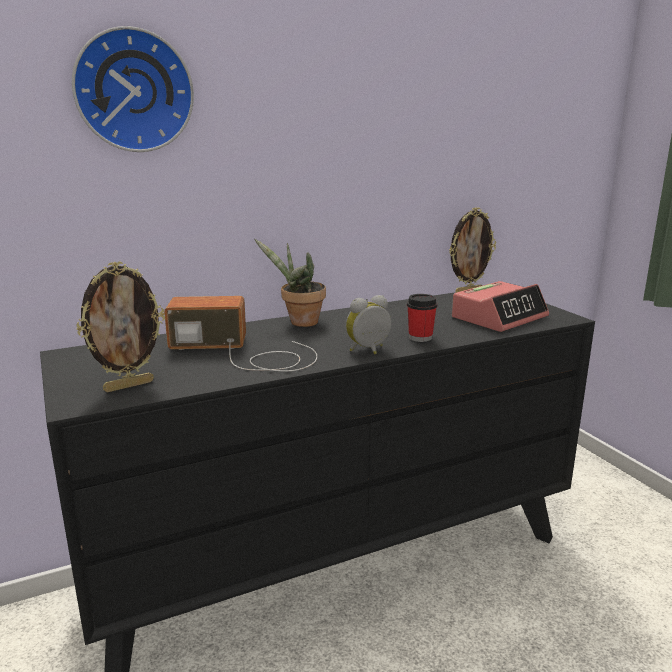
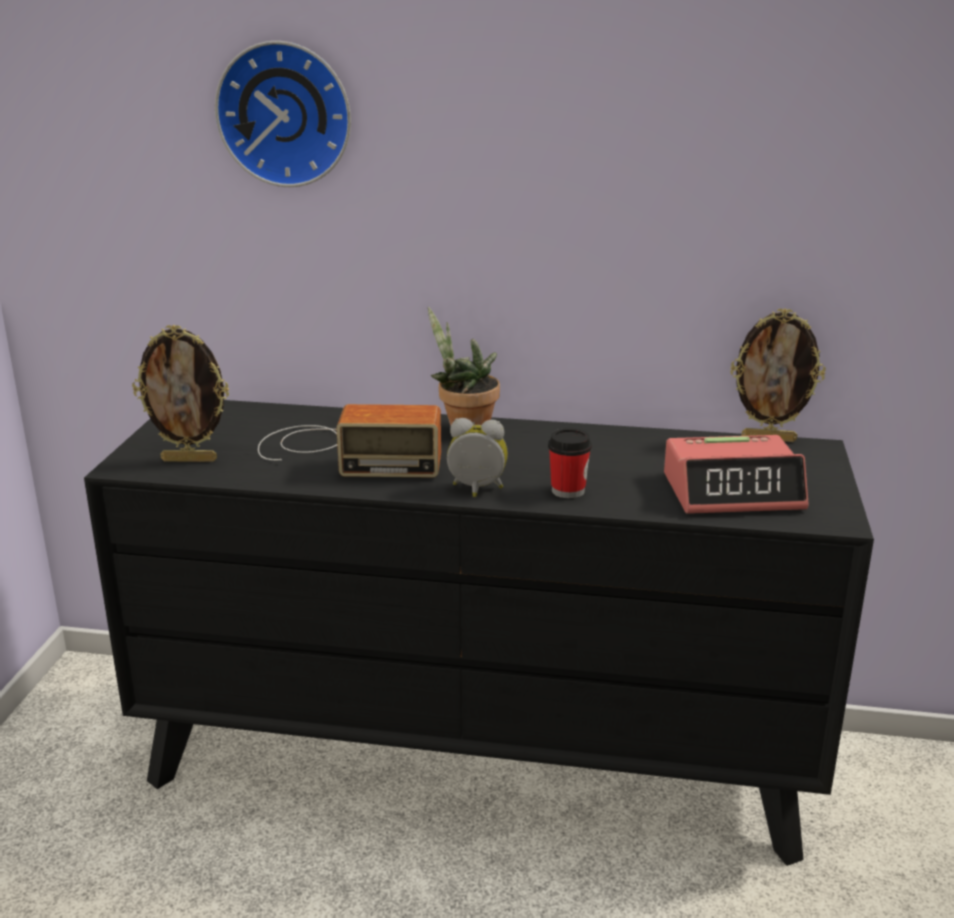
camera: 35 degrees right, 5 degrees up
(245, 353) = (344, 453): radio -> radio turned 150 degrees clockwise

